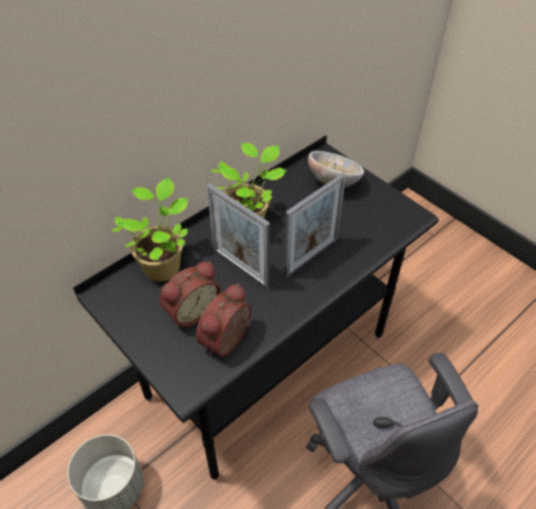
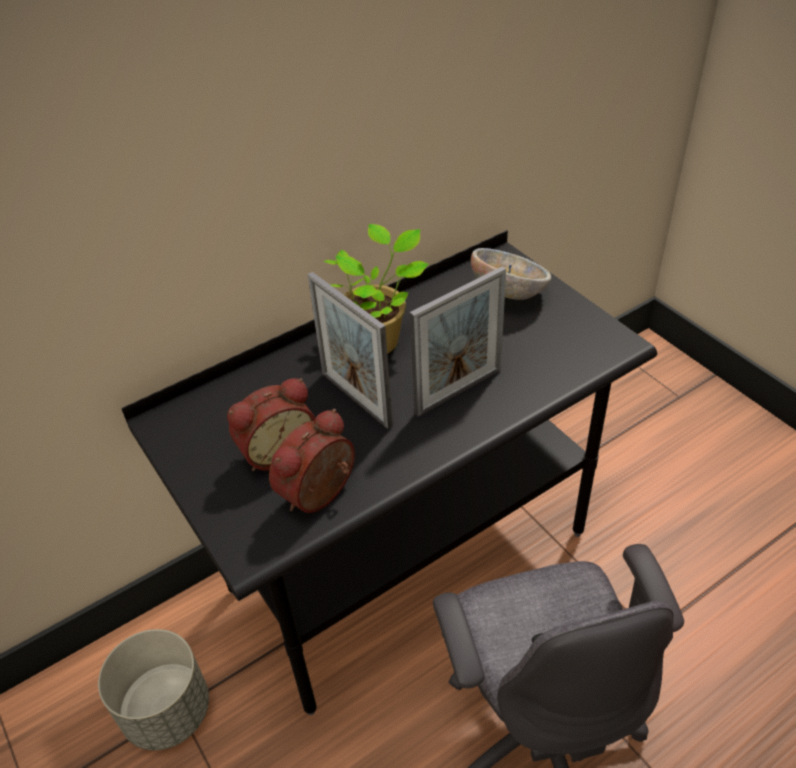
camera: 10 degrees right, 5 degrees down
(163, 265) = (249, 389): potted plant -> none

